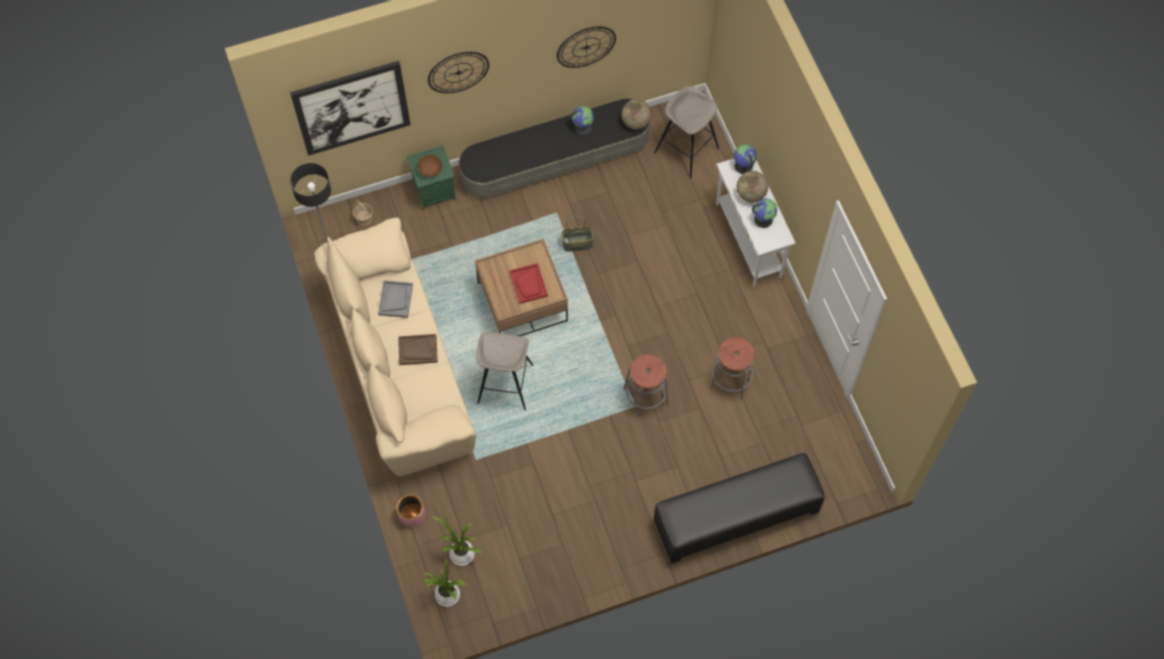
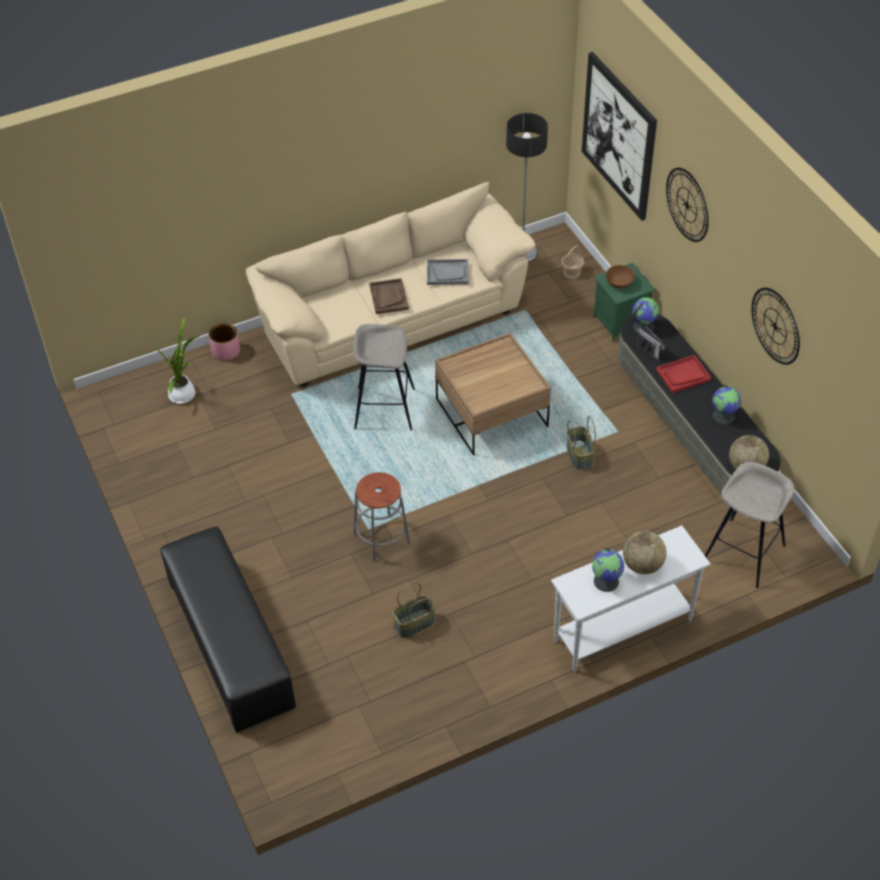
camera: 85 degrees right, 15 degrees down
(449, 596) = (135, 390): potted plant -> none
(504, 164) = (650, 350): none -> radio
(528, 284) = (488, 382): red tray -> red tray (683, 375)
(731, 380) = (414, 624): grey stool -> basket
(743, 166) = (684, 554): globe -> globe (643, 326)

